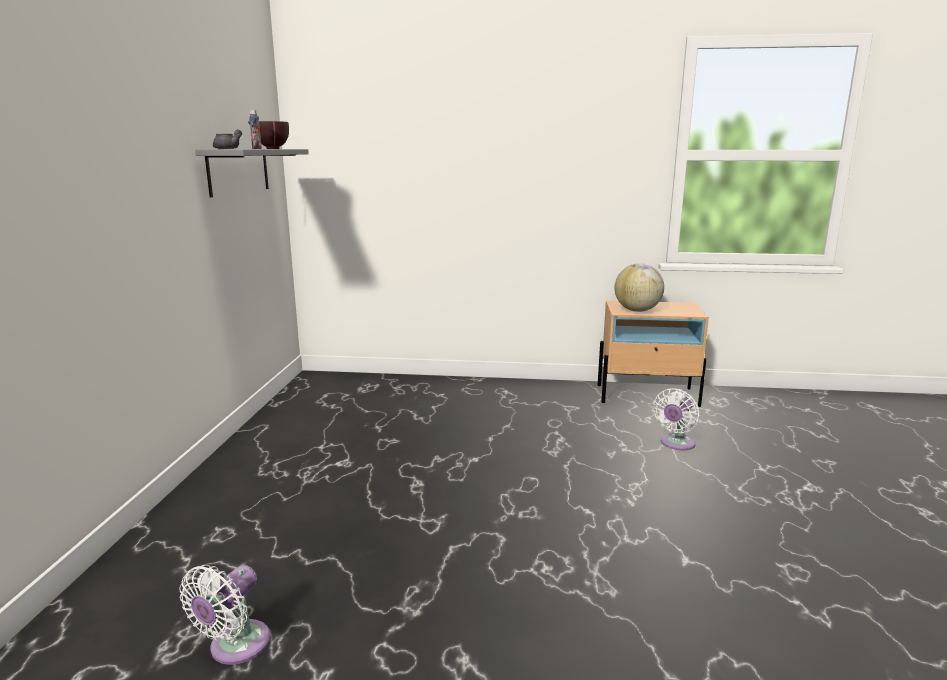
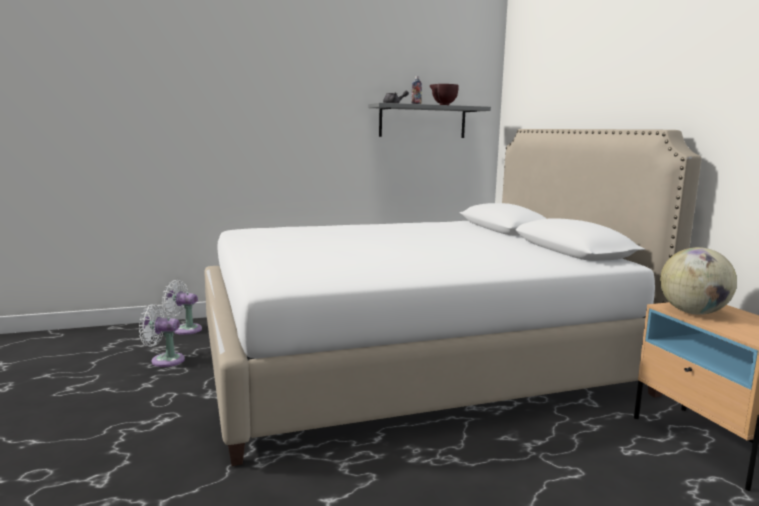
camera: 65 degrees right, 5 degrees down
(435, 453) = (411, 362): none -> white bed
(676, 444) = (588, 477): white fan -> white fan (184, 329)

